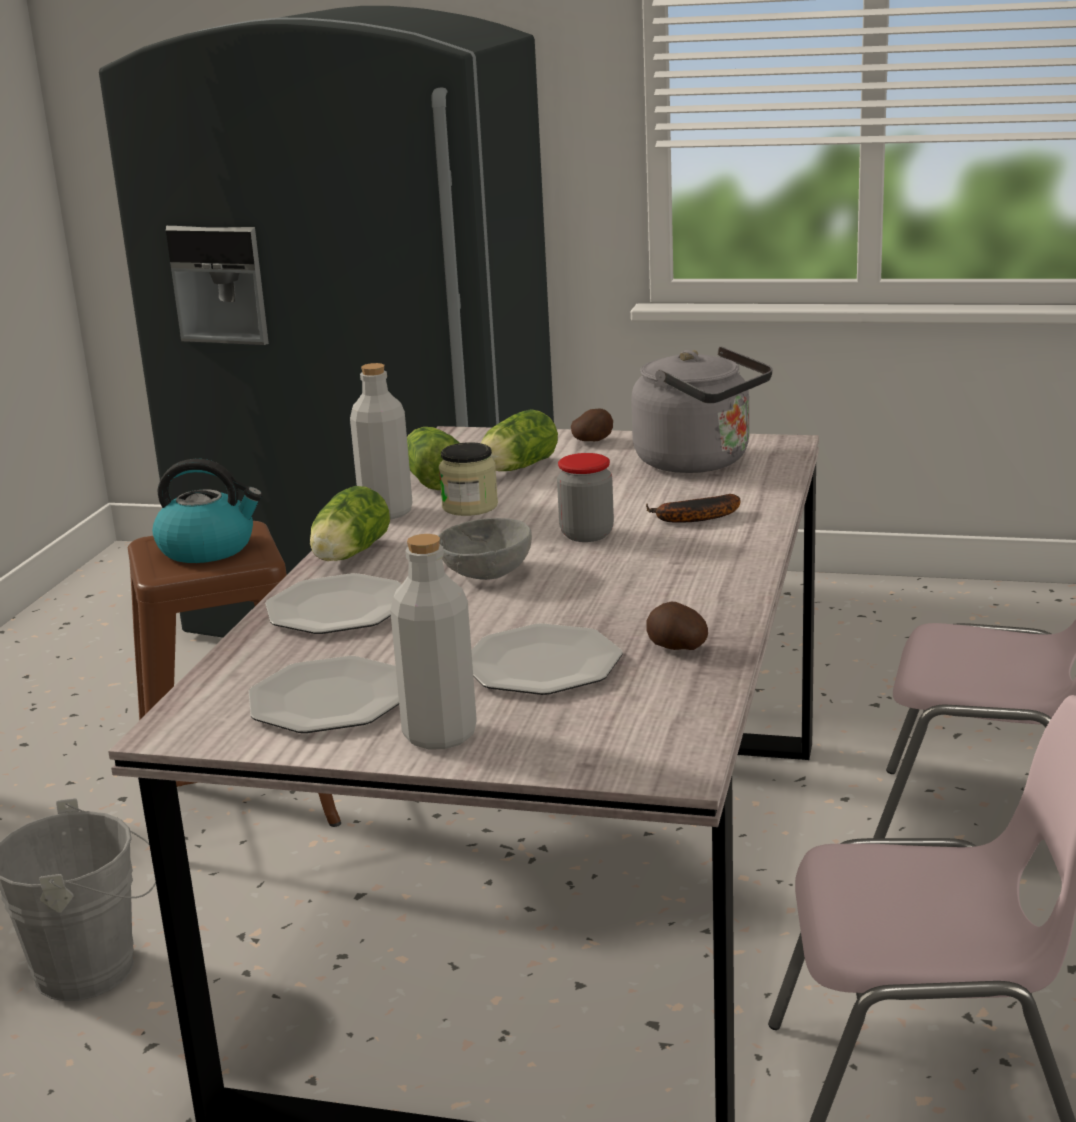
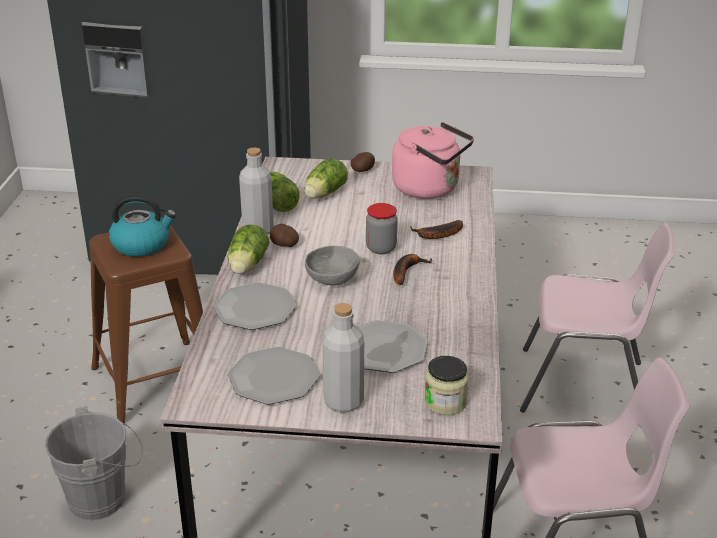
camera: 10 degrees left, 10 degrees up
(470, 506) = (306, 225): jar -> jar (445, 402)
(621, 564) = (406, 271): none -> banana
(676, 648) = (454, 335): potato -> potato (284, 245)
(699, 462) = (430, 189): grey kettle -> pink kettle

